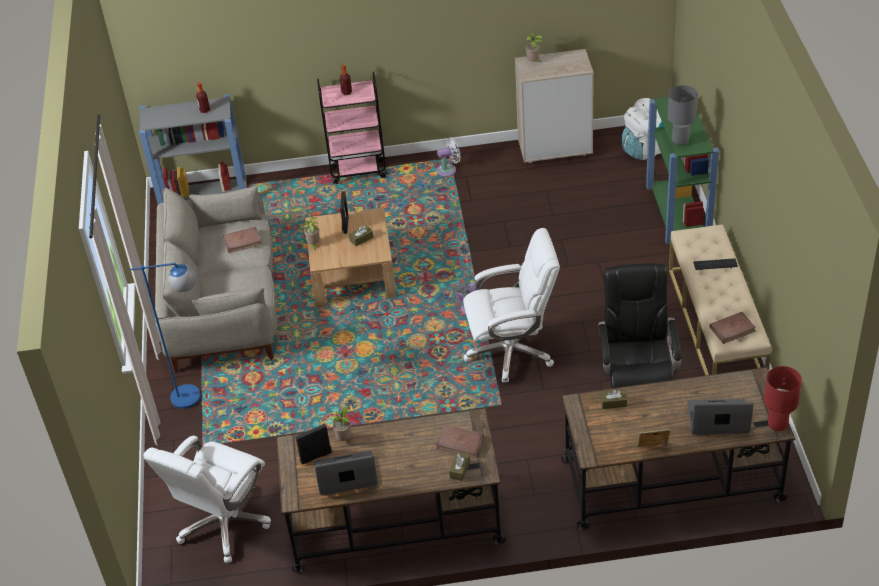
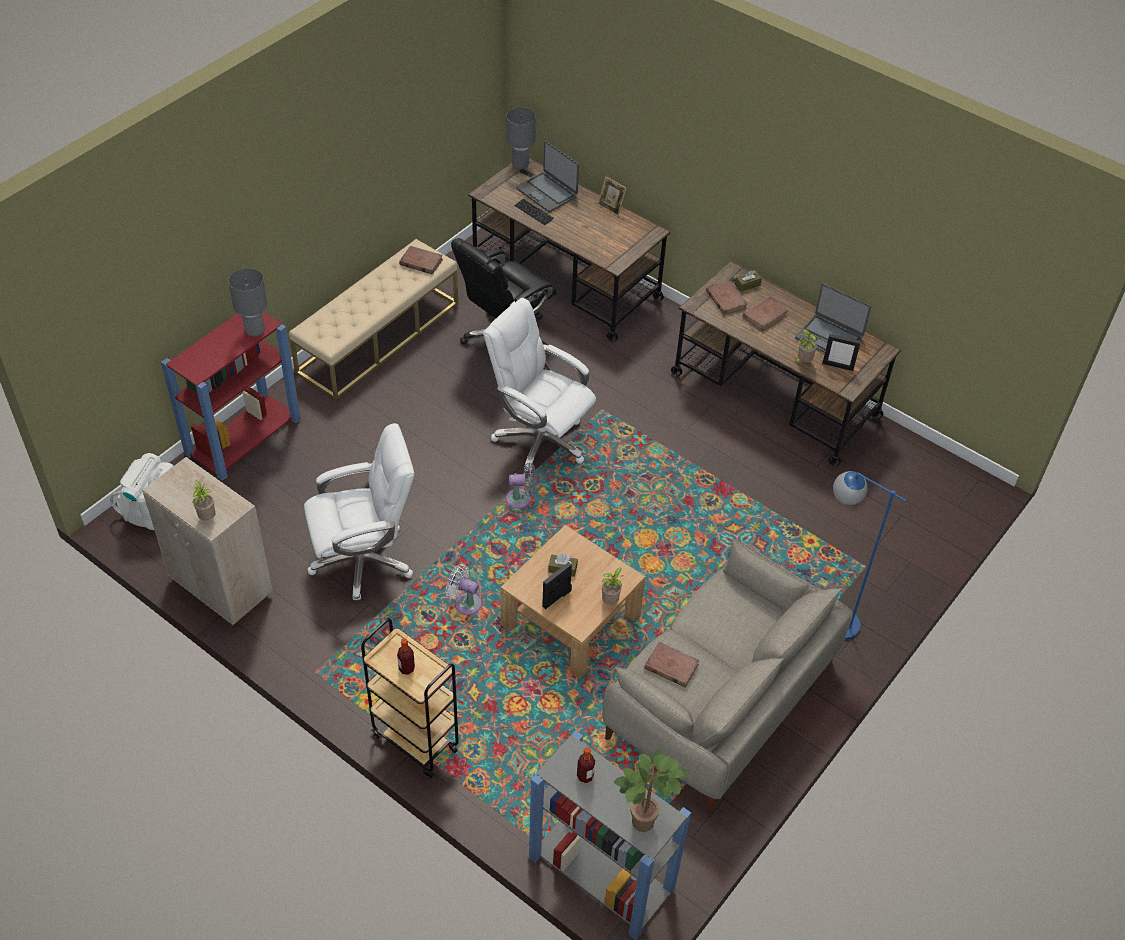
camera: 140 degrees left, 5 degrees up
(158, 116) = (645, 819): none -> potted plant
(224, 523) = (902, 490): white office chair -> white office chair (364, 561)
(359, 172) = (414, 743): pink cart -> brown cart
(415, 454) = (765, 315): none -> brown book
(448, 170) = (336, 660): white fan -> white fan (465, 603)
(613, 403) = (593, 246): brown tissue box -> none
(678, 212) = (244, 436): green bookcase -> red bookcase
(715, 265) = (352, 307): keyboard -> keyboard (534, 212)
(777, 425) = (520, 165): red table lamp -> grey table lamp

